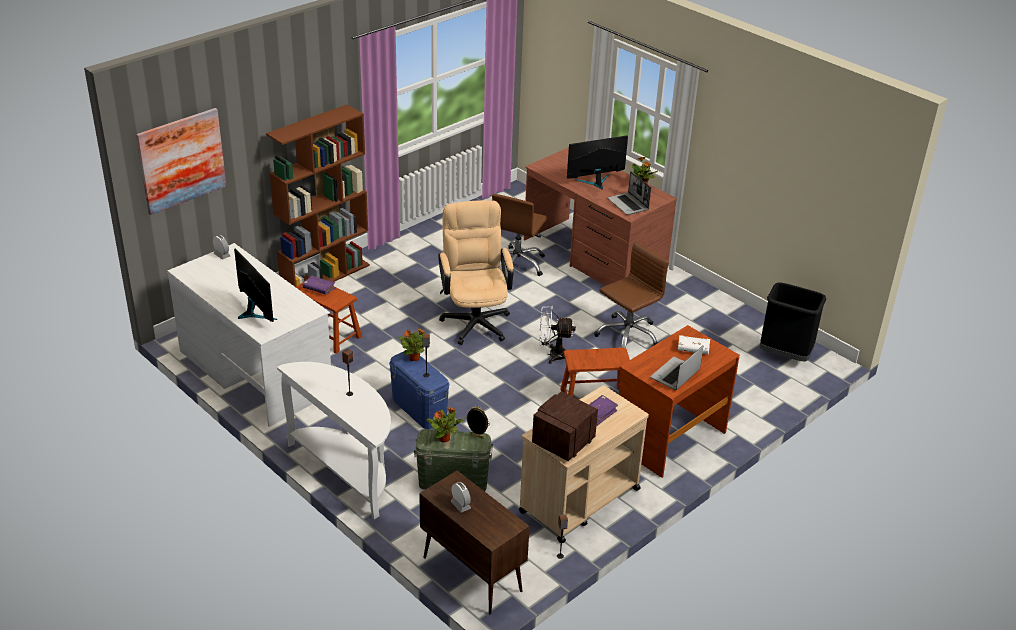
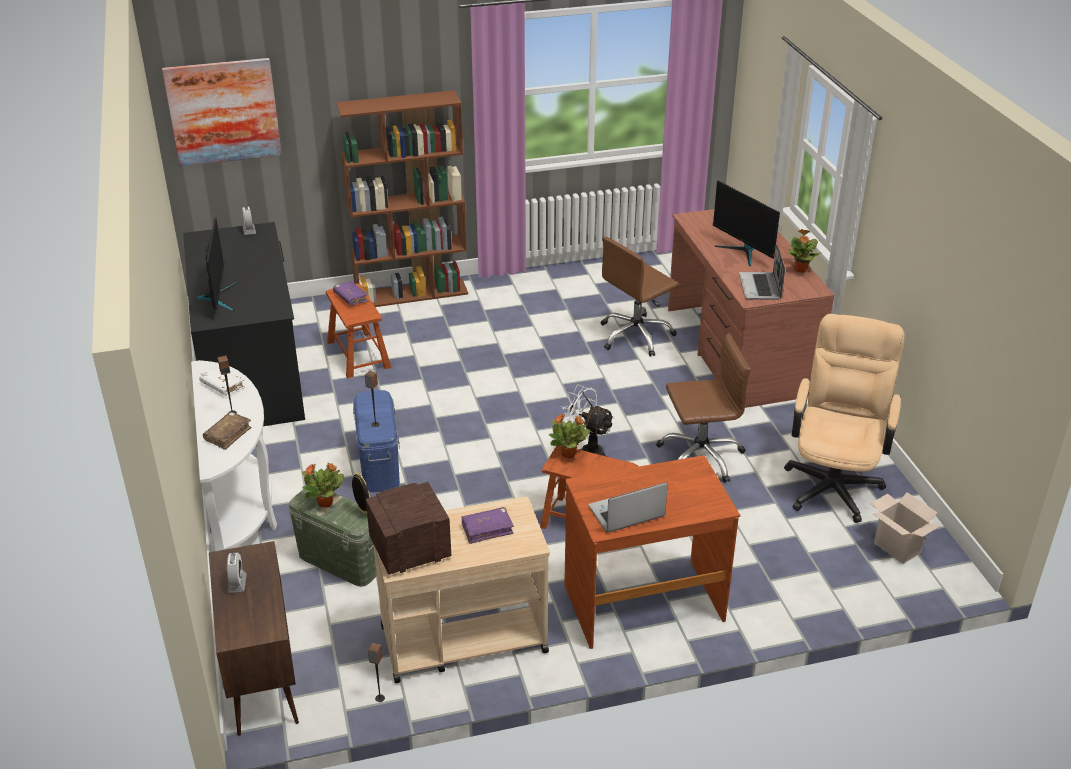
camera: 30 degrees right, 0 degrees up
(255, 371) = (251, 372): white desk -> black desk
(363, 409) = (228, 435): none -> brown book
(415, 358) = (381, 401): potted plant -> potted plant (569, 454)
(475, 319) = (531, 384): beige office chair -> beige office chair (834, 481)
(595, 182) = (743, 251): monitor -> monitor turned 135 degrees counterclockwise
(693, 349) = (682, 487): white book -> white book (223, 386)
(784, 355) = (895, 547): black trash can -> cardboard box

